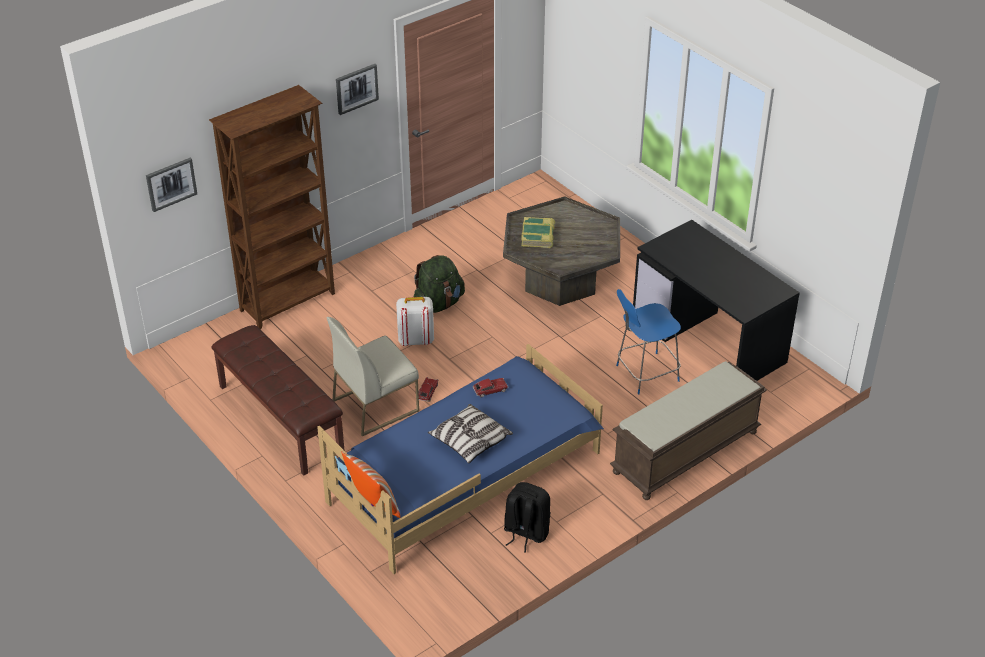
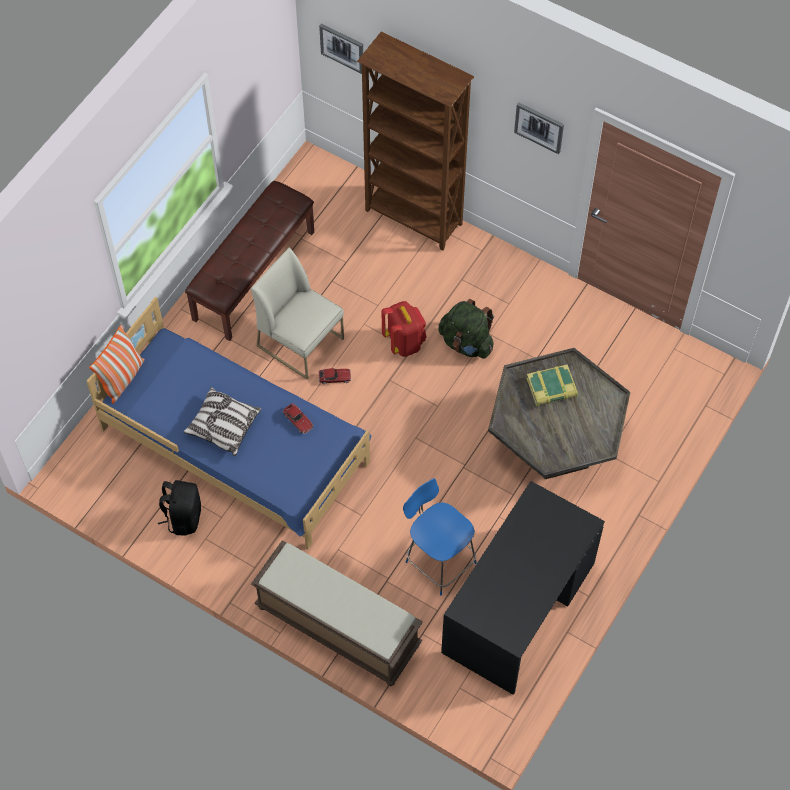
camera: 70 degrees right, 20 degrees up
(415, 340) = (404, 342): white backpack -> red backpack

